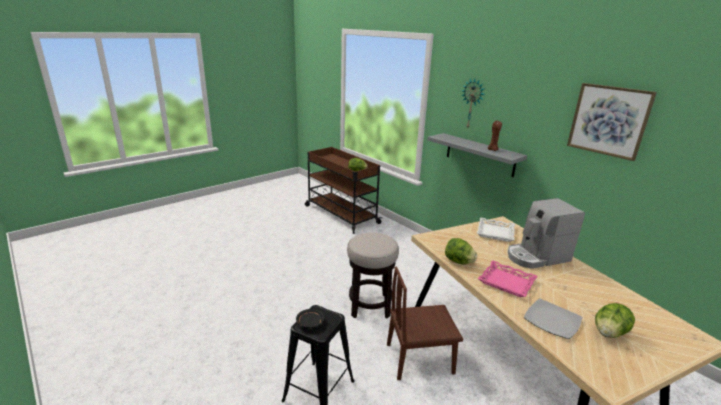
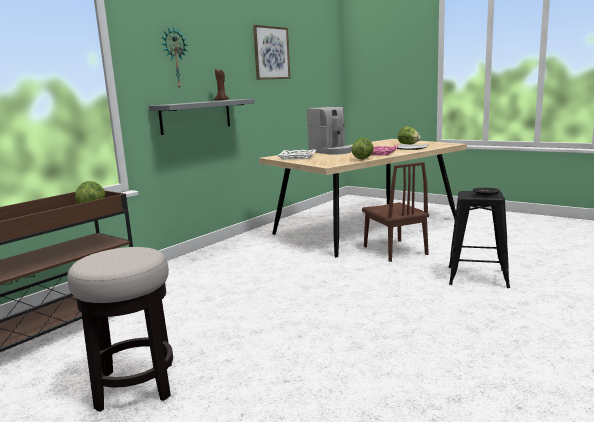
camera: 100 degrees left, 10 degrees down
(370, 306) = (336, 274): stool -> stool (135, 386)

